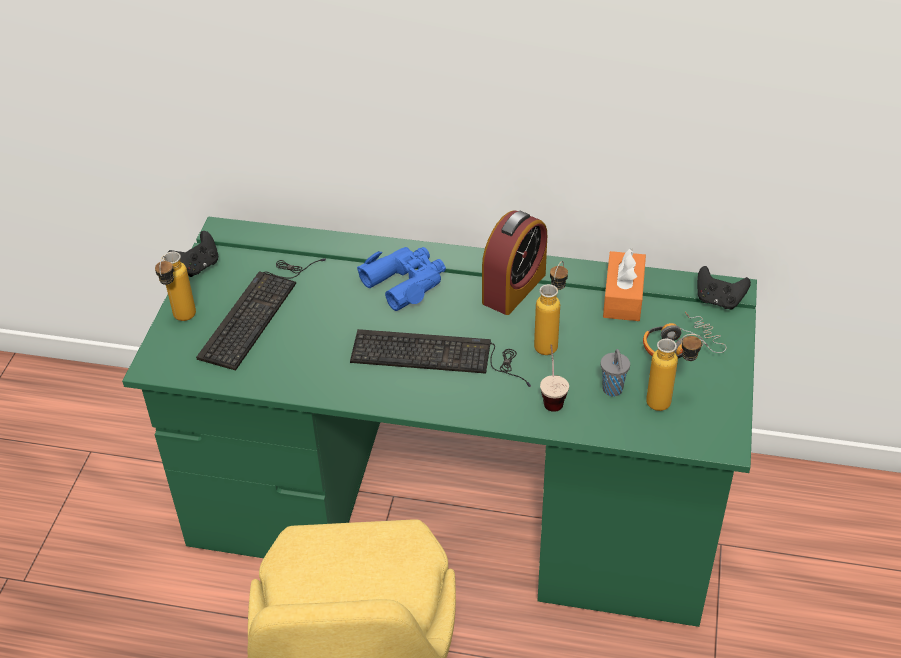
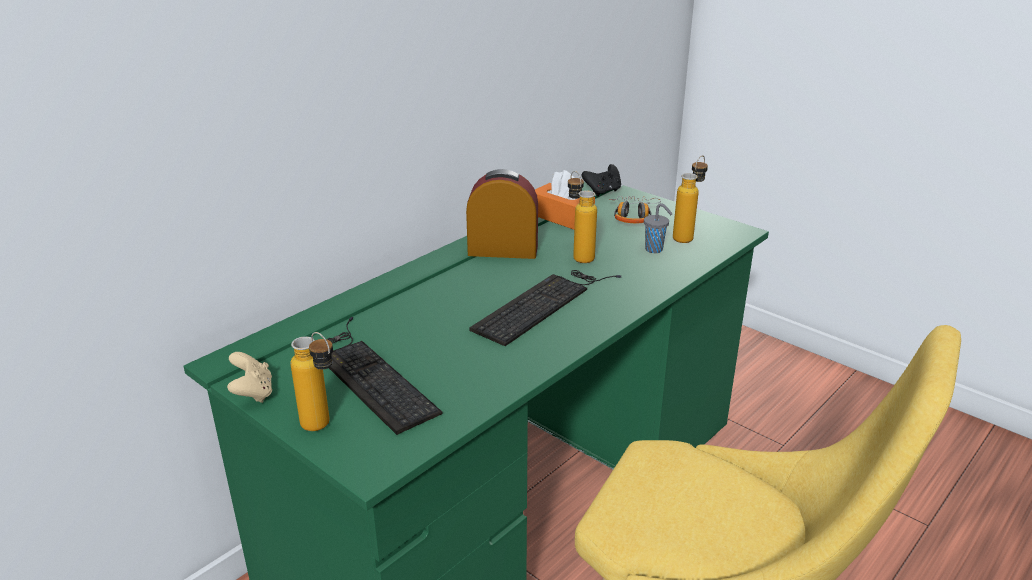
camera: 60 degrees left, 15 degrees down
(198, 266) = (253, 393): black game controller -> beige game controller
(405, 282) = (435, 291): blue binoculars -> none
(514, 288) = (503, 250): alarm clock -> alarm clock turned 60 degrees counterclockwise
(552, 396) = (639, 272): cup -> none

